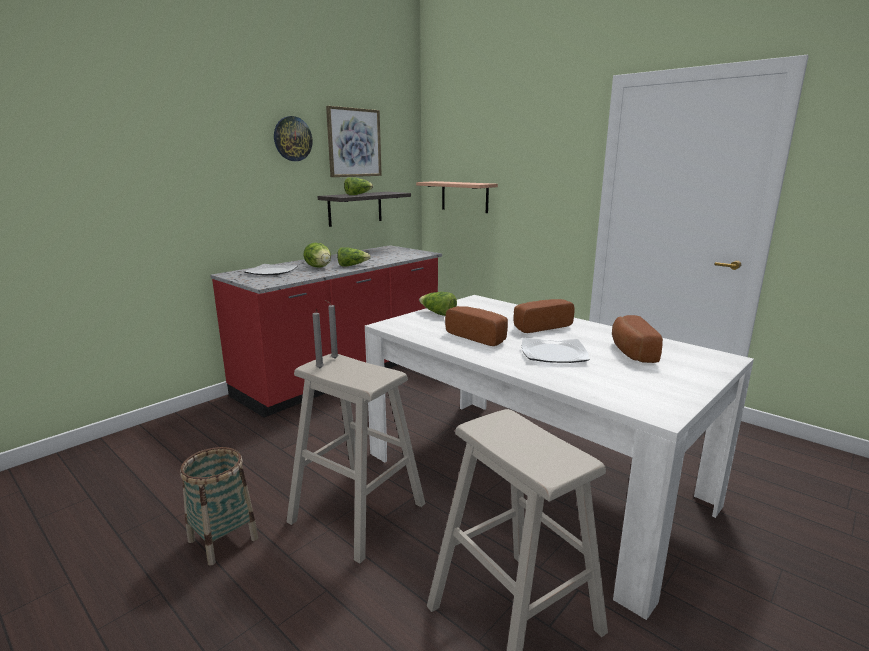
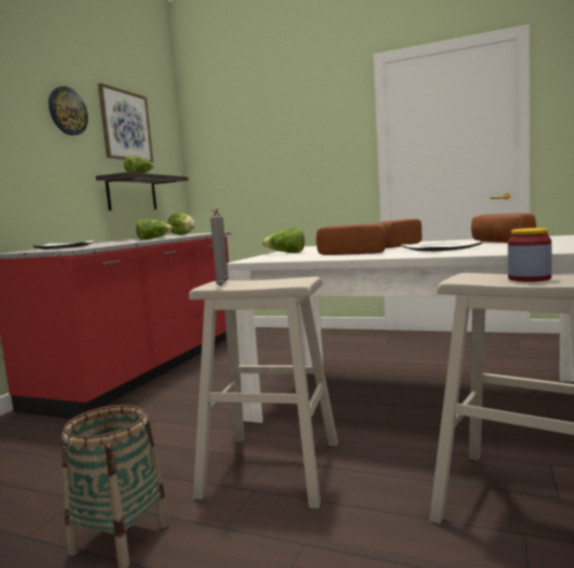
camera: 20 degrees left, 10 degrees down
(319, 267) = (117, 242): lettuce -> lettuce (182, 234)
(464, 196) = (237, 181): shelf -> none
(528, 446) = (529, 278): none -> jar

